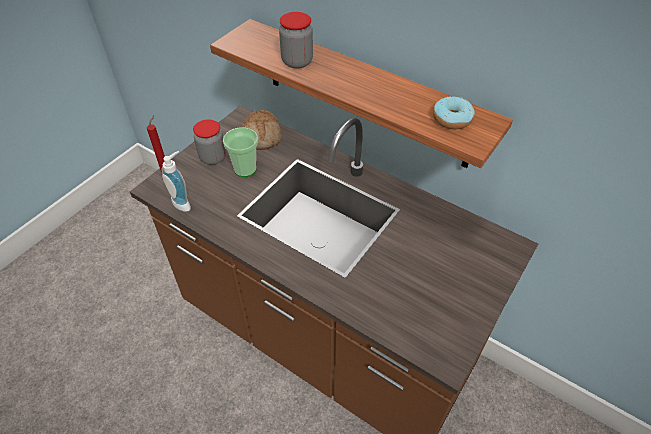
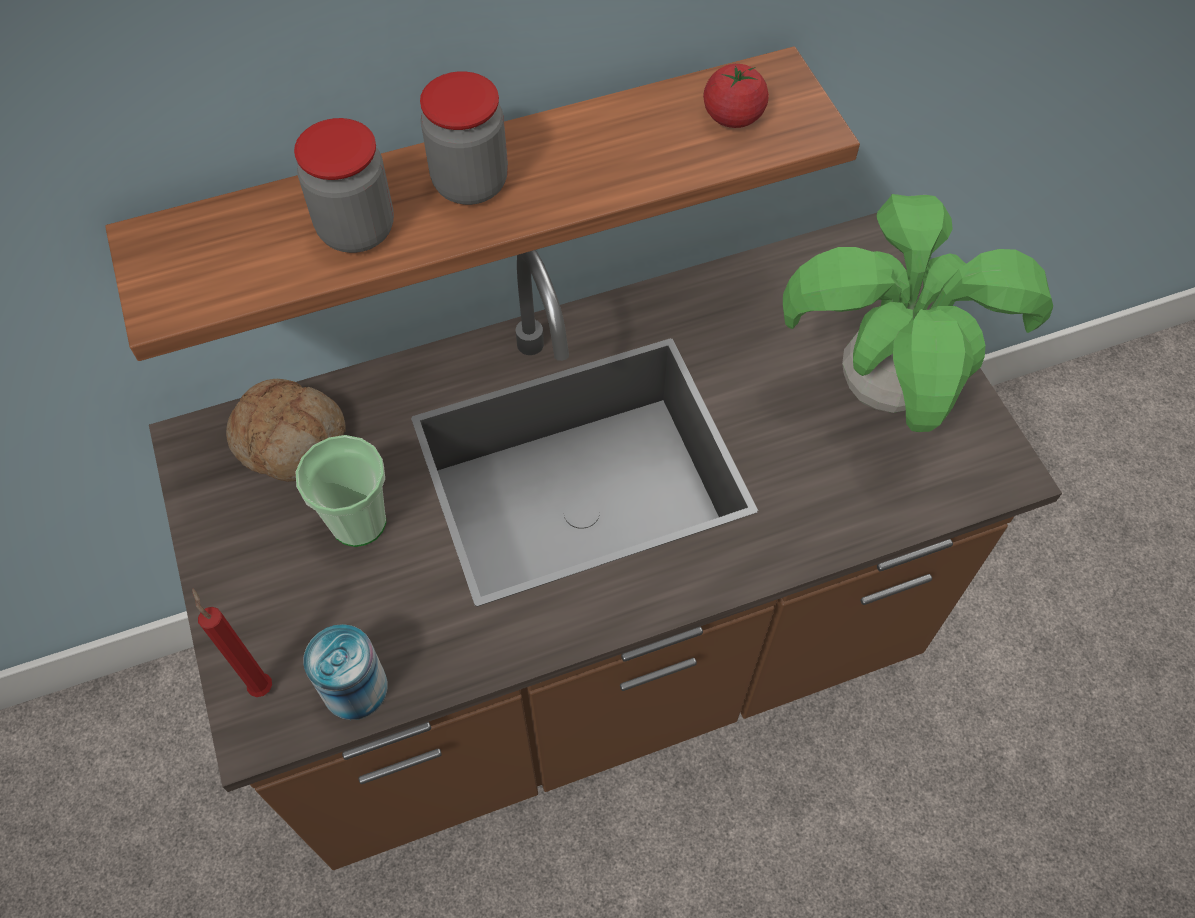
camera: 55 degrees left, 10 degrees up
(183, 202) = (355, 688): soap dispenser -> can
(213, 158) = (269, 564): jar -> jar (470, 183)
(444, 291) = (883, 390): none -> potted plant
(452, 119) = (733, 116): donut -> tomato

